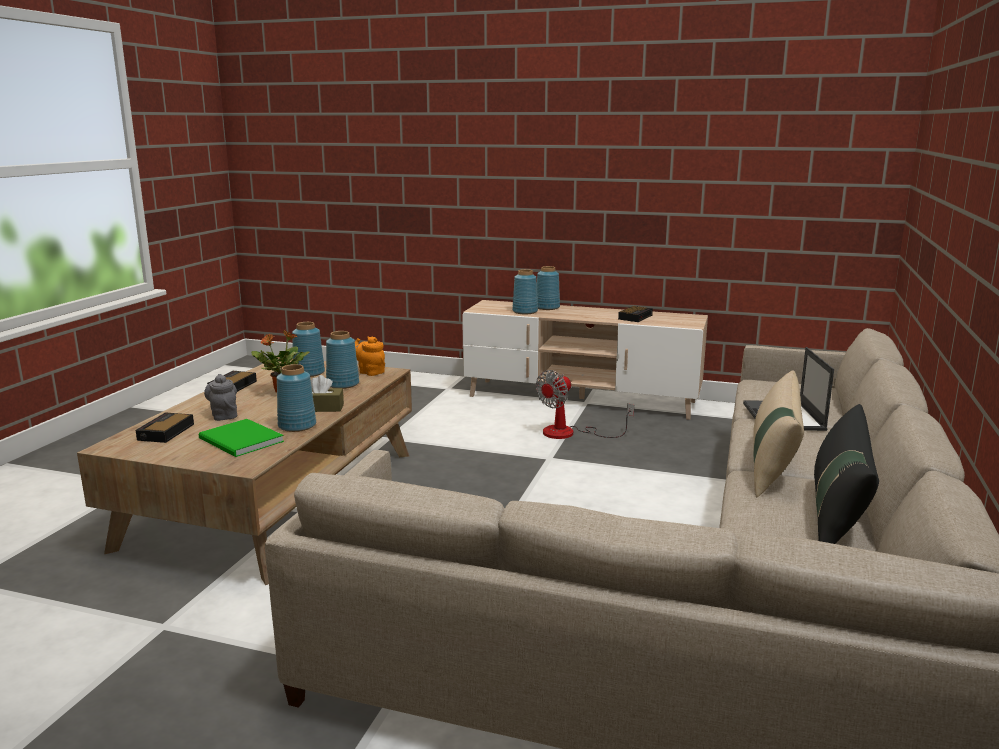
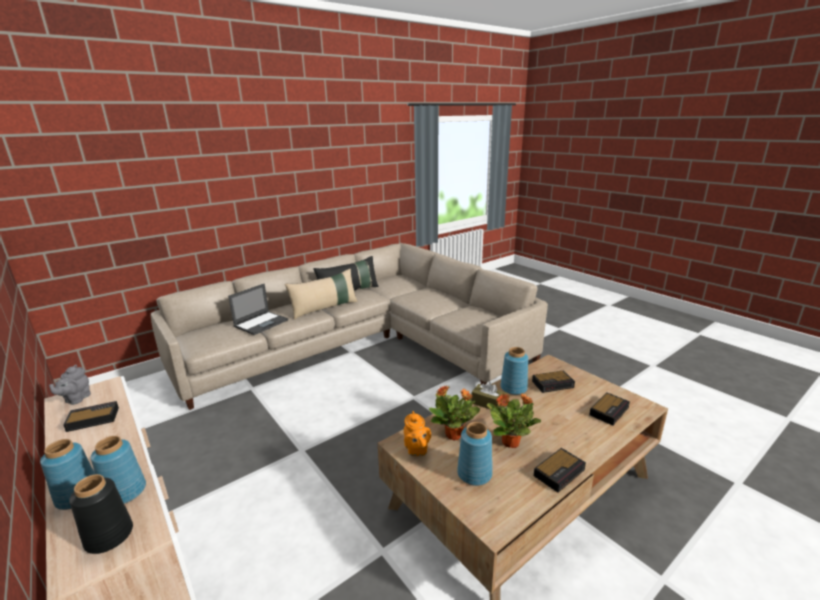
camera: 145 degrees left, 5 degrees up
(224, 415) = (566, 419): grey teapot -> grey teapot (76, 399)
(240, 441) = (553, 384): green book -> alarm clock
(343, 384) = (454, 435): blue vase -> potted plant
(496, 307) = (109, 537): none -> black vase
(570, 433) = (241, 475): fan -> none

